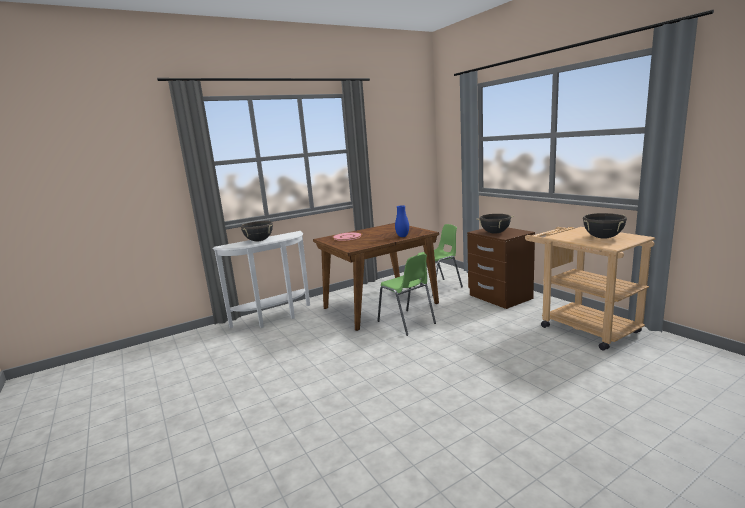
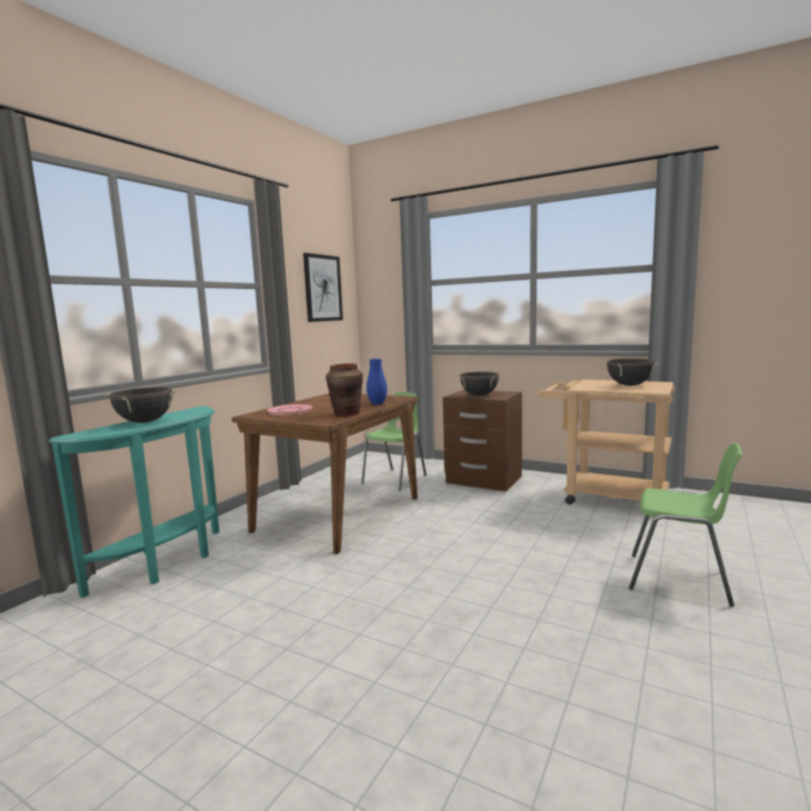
camera: 30 degrees left, 5 degrees down
(274, 318) = (169, 563): white console table -> turquoise console table
(372, 243) = (346, 413): none -> brown vase
(403, 145) = (322, 288): none -> picture
(406, 323) = (401, 529): green chair -> green chair (679, 580)

